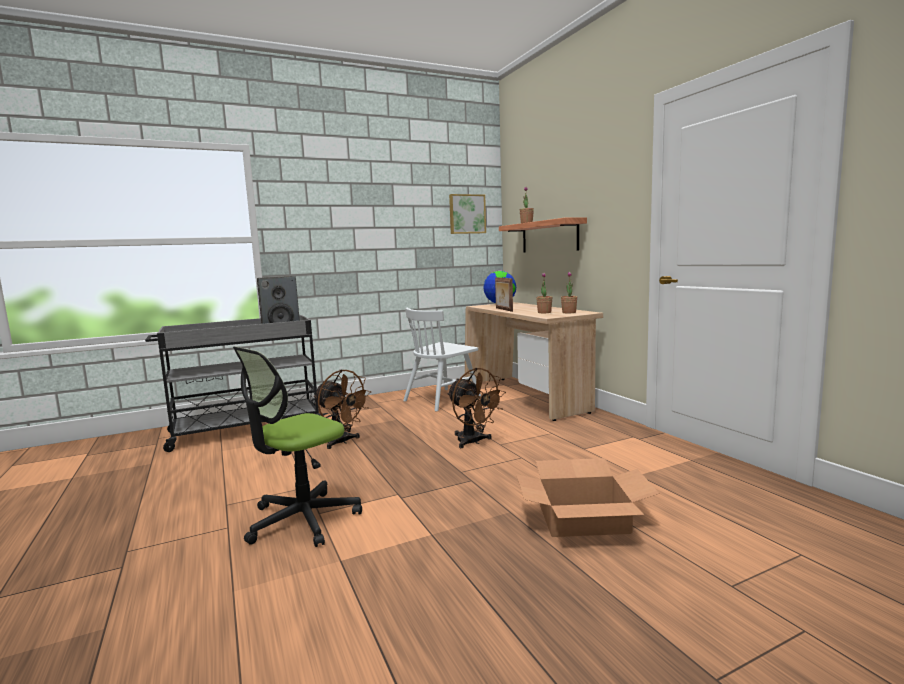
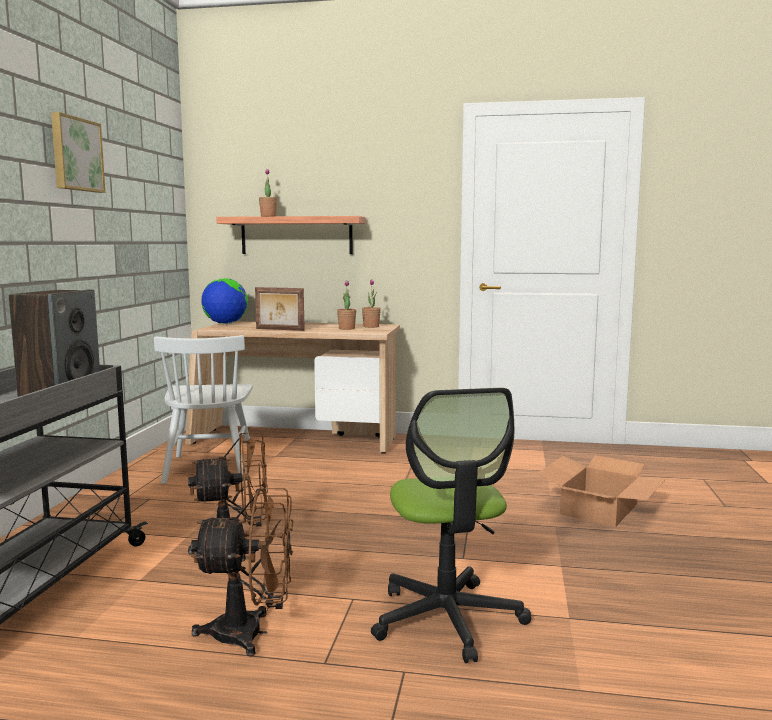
camera: 55 degrees left, 0 degrees up
(467, 214) = (159, 194): picture -> picture (75, 154)
(473, 442) = (375, 493): brown fan -> brown fan (251, 633)

